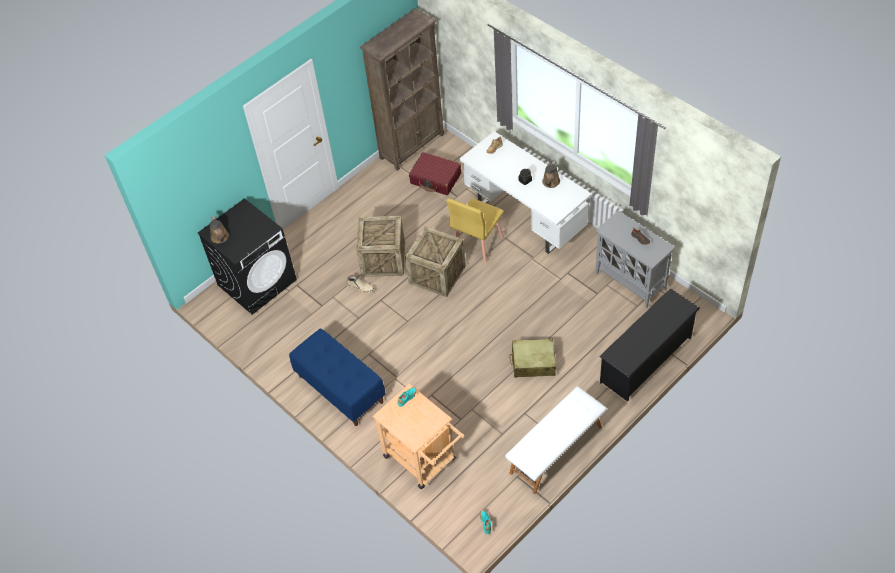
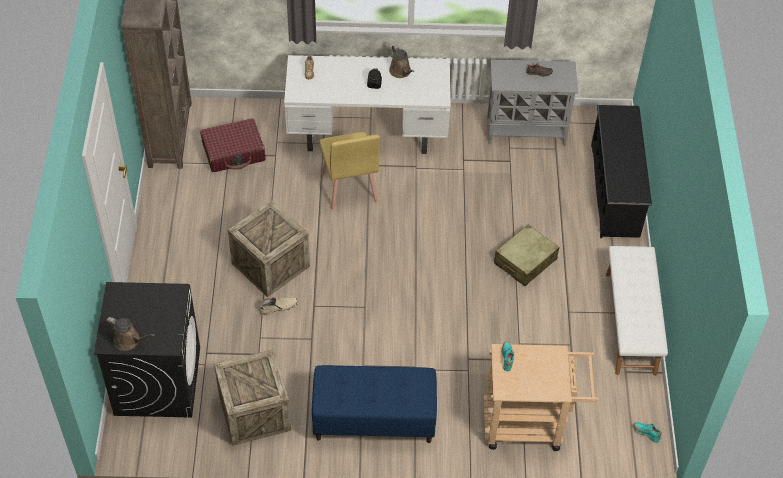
camera: 50 degrees left, 0 degrees up
(437, 274) = (342, 243): crate -> crate (254, 412)

